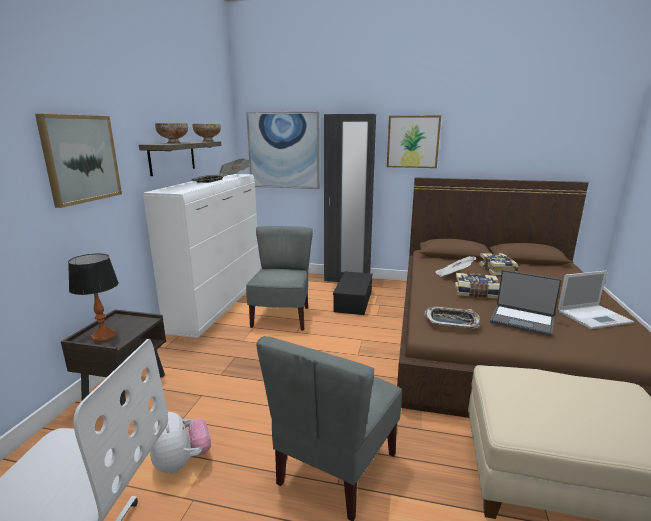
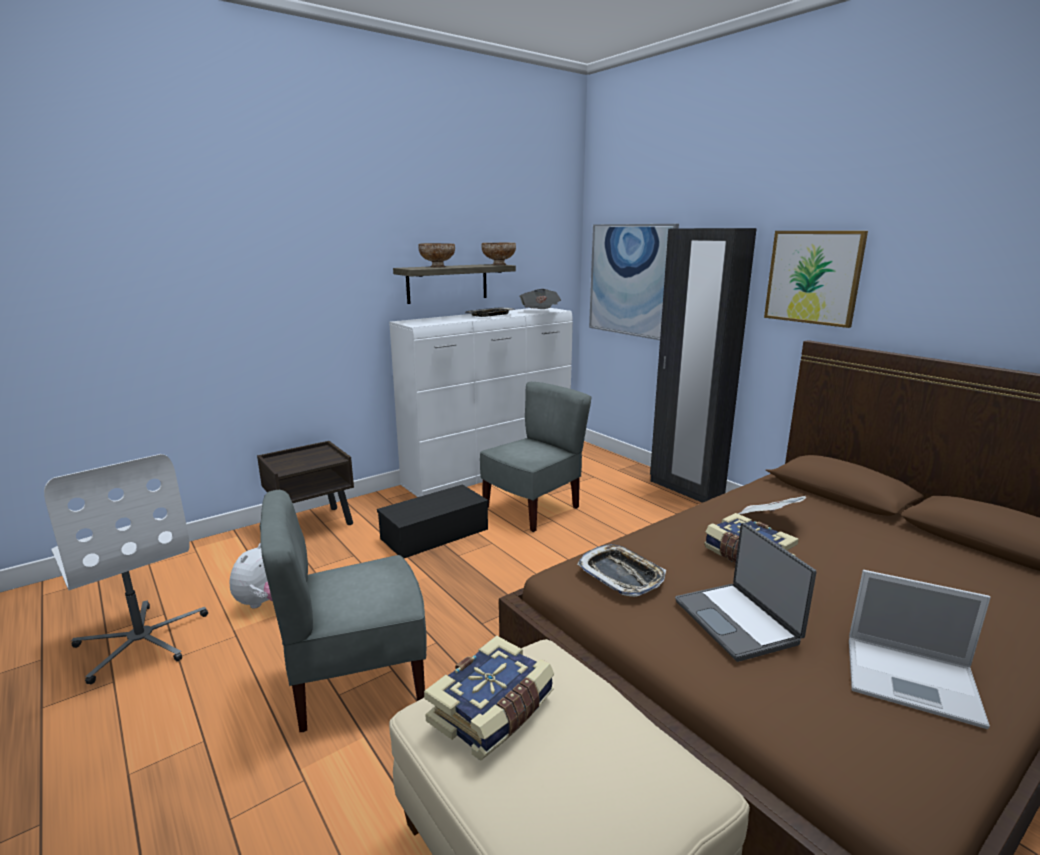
camera: 40 degrees right, 0 degrees up
(81, 159) = (310, 282): picture -> none
(104, 336) = (289, 461): table lamp -> none
(354, 301) = (650, 520): black storage box -> black storage box (434, 534)
(498, 270) = (877, 539): book -> book (493, 712)

